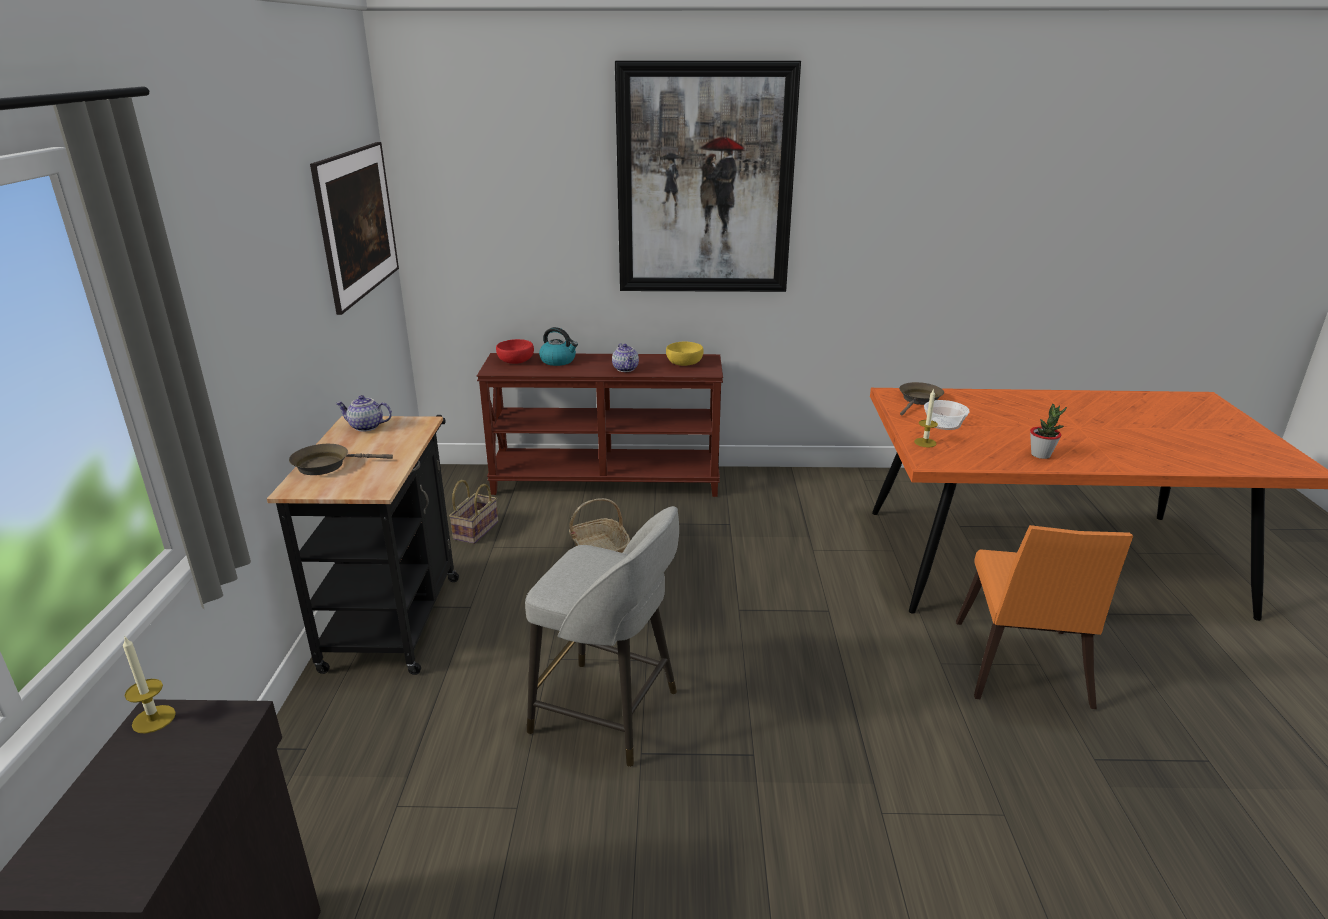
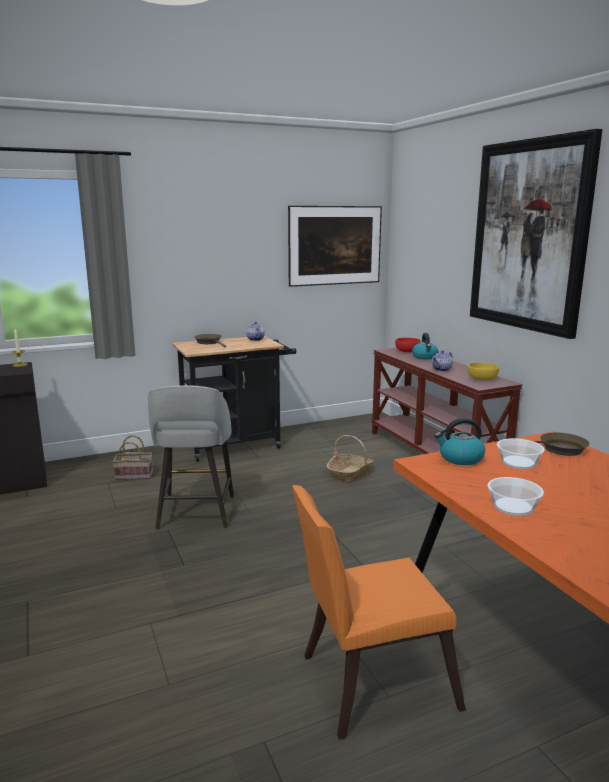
camera: 65 degrees right, 10 degrees down
(476, 529) = (331, 439): basket -> basket (135, 475)
(925, 442) = (460, 458): candle -> kettle
(1041, 455) = (513, 507): potted plant -> bowl

